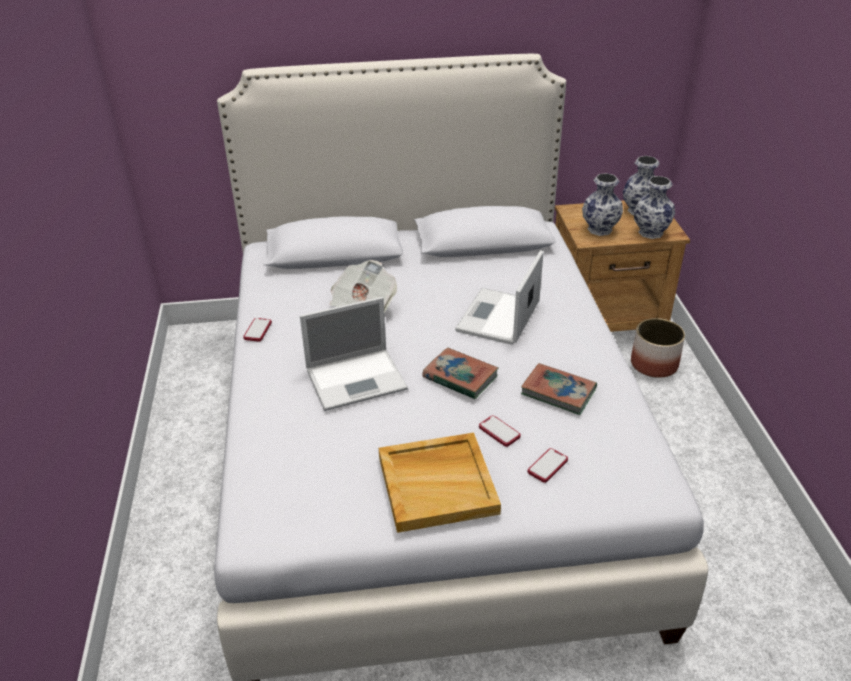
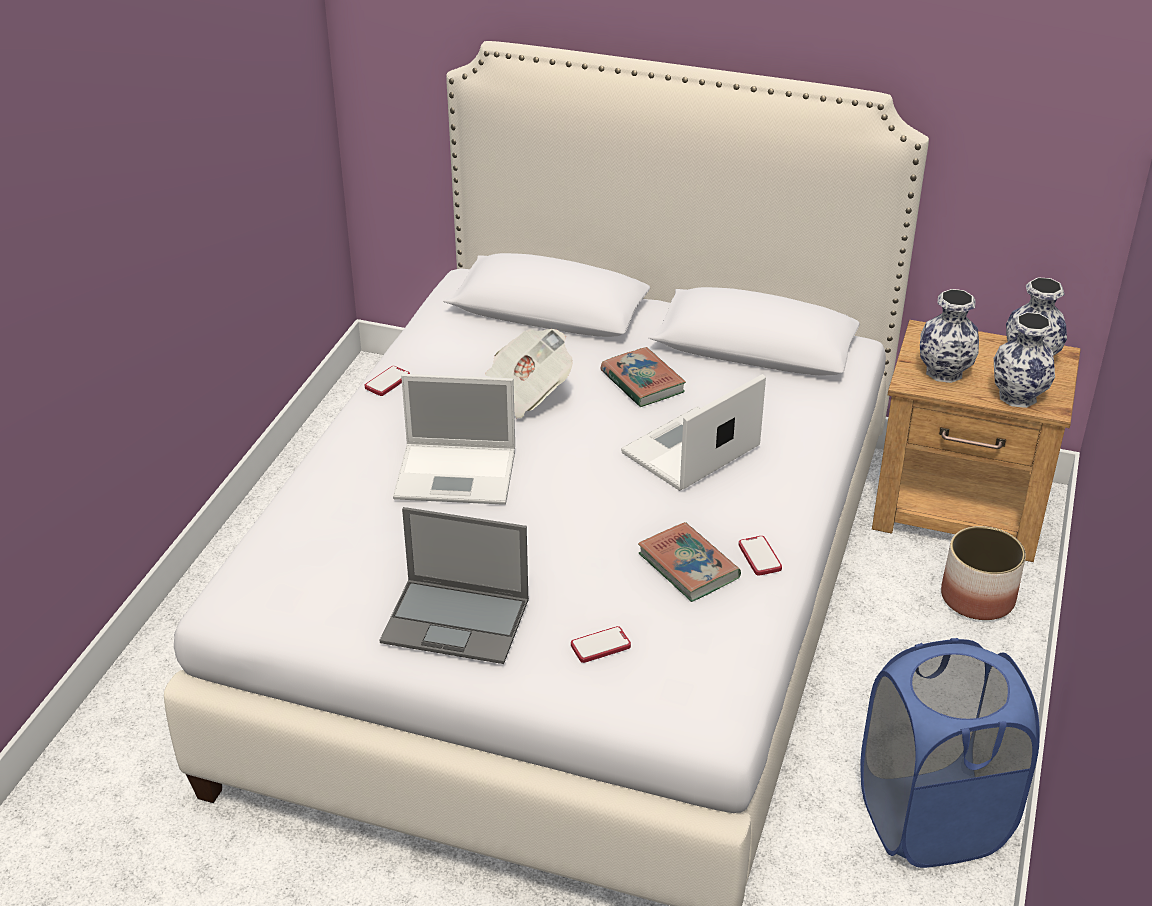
camera: 25 degrees right, 0 degrees up
(438, 484) = (457, 621): beige tray -> laptop
(460, 377) = (580, 510): book -> book (642, 382)
(499, 432) = (576, 589): phone -> phone (759, 557)
(730, 508) = (932, 819): none -> blue laundry basket

